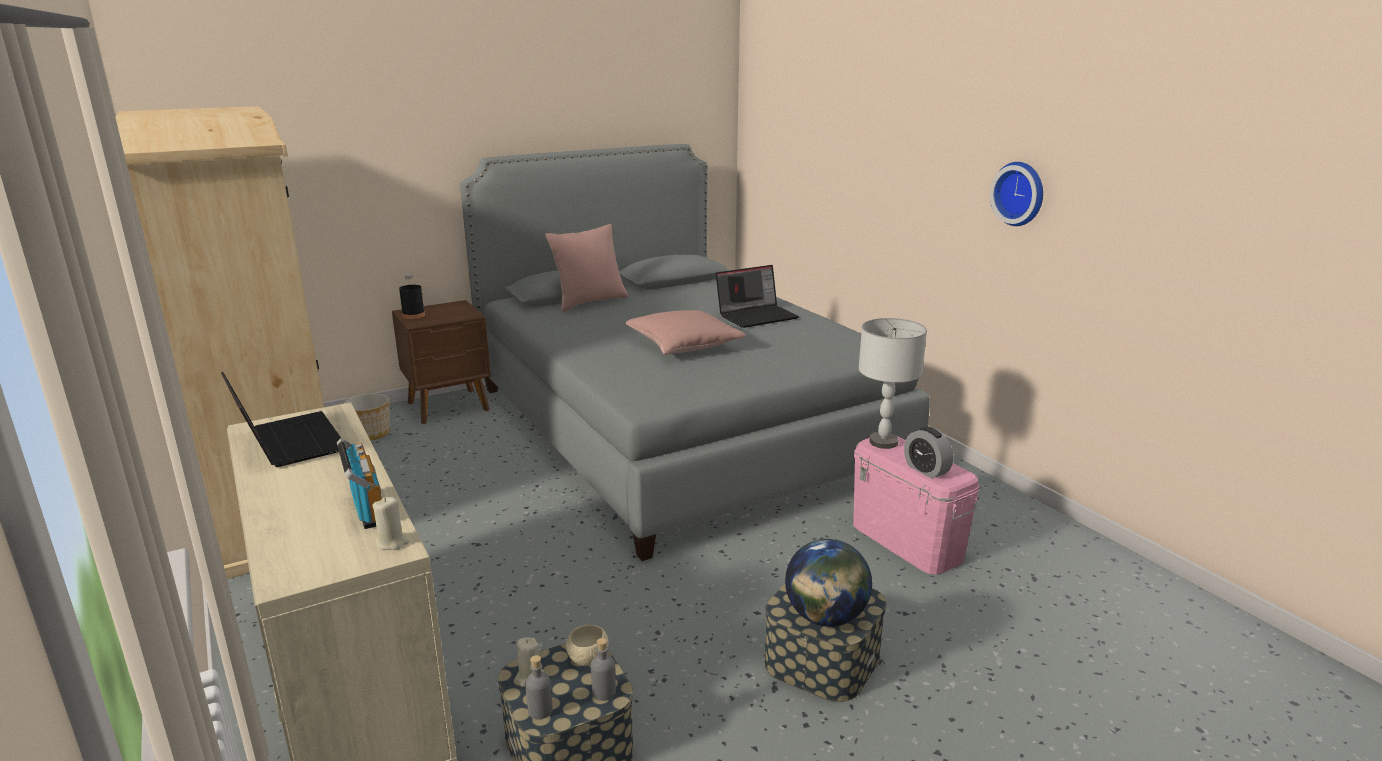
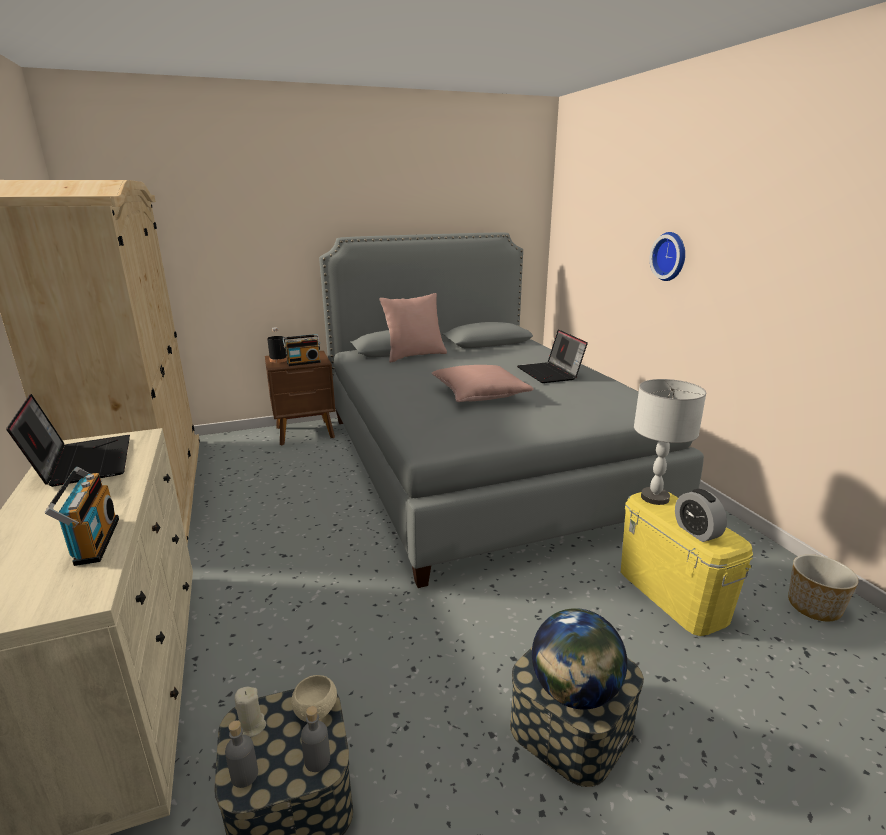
camera: 10 degrees right, 0 degrees up
(371, 433) = (240, 450): planter -> planter (813, 606)
(392, 543) = (87, 587): beige candle -> none
(448, 317) = (303, 362): none -> radio
(757, 316) = (550, 373): laptop -> laptop turned 90 degrees clockwise
(907, 541) = (672, 594): pink storage box -> yellow storage box
(1020, 193) = (812, 263): wall clock -> wall clock (671, 256)

